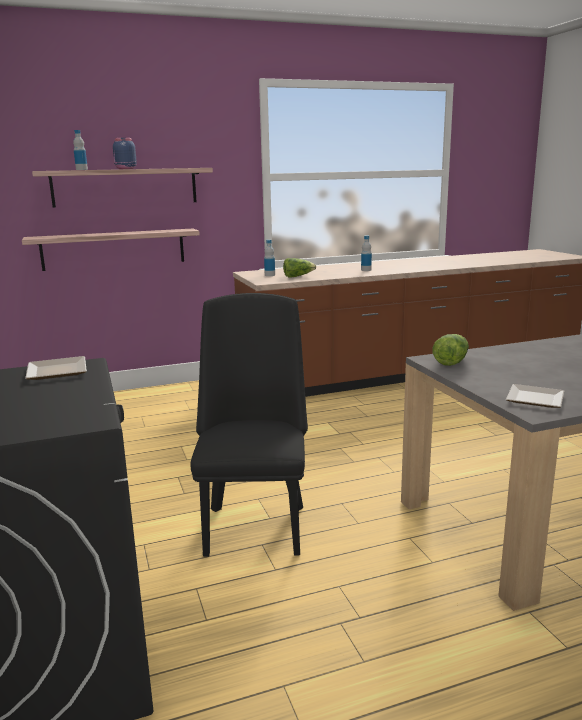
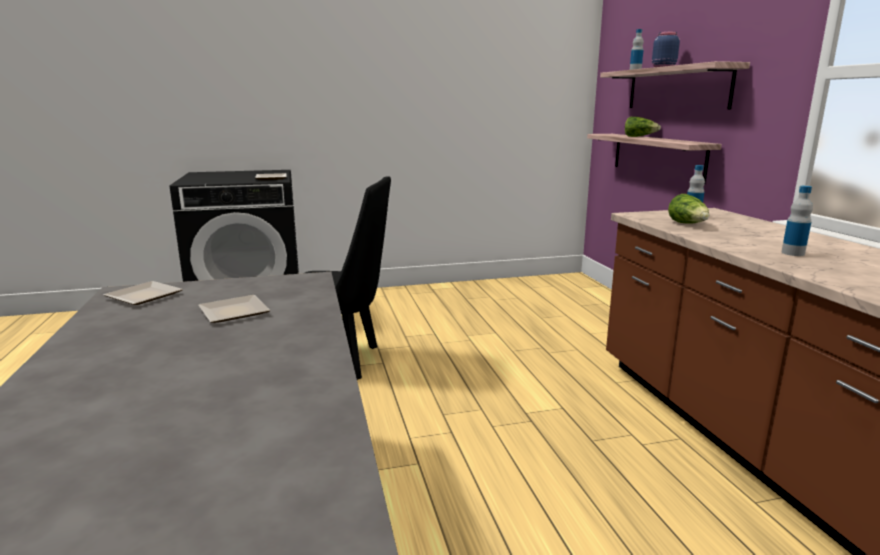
camera: 95 degrees right, 0 degrees up
(451, 361) = (296, 284): lettuce -> lettuce (639, 137)
(530, 367) = (231, 312): none -> plate

